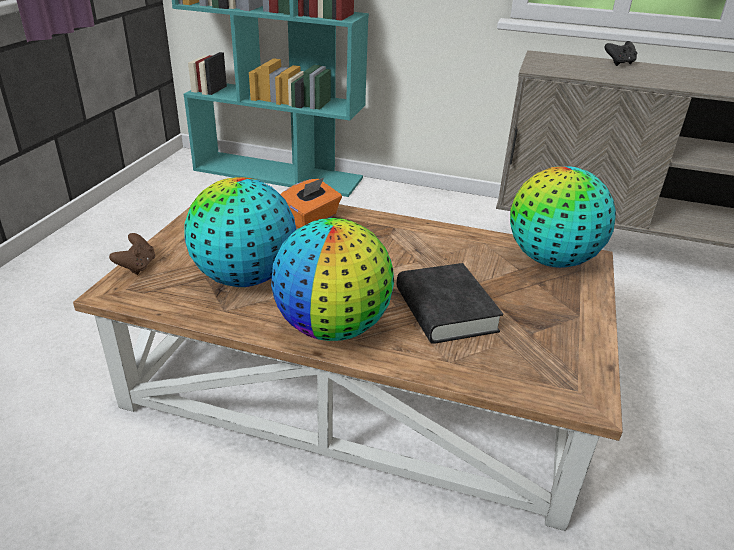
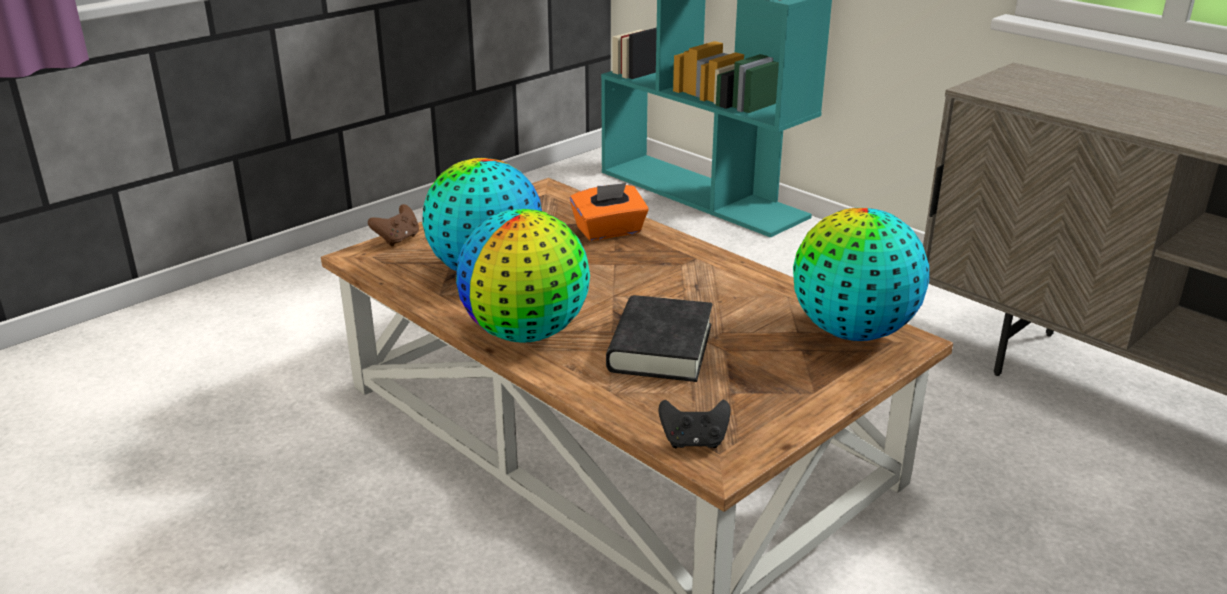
camera: 30 degrees right, 5 degrees down
(619, 64) = (1129, 95): black game controller -> black game controller (694, 442)

